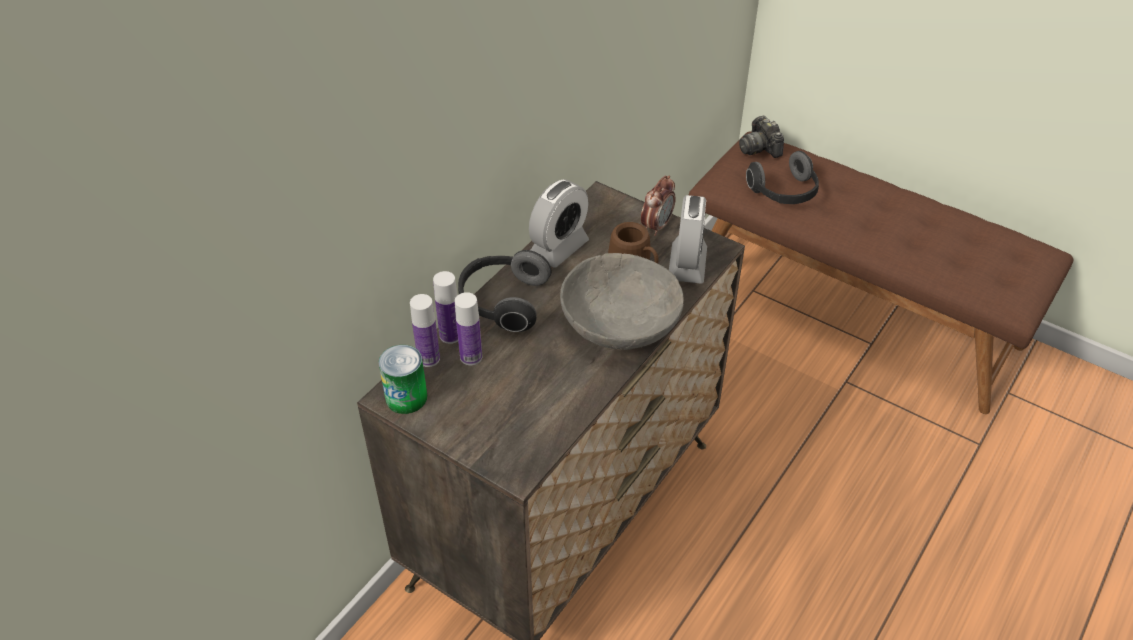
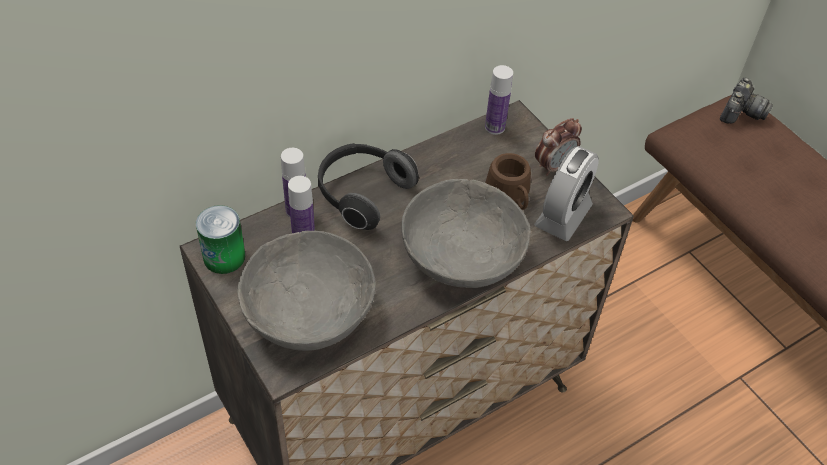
camera: 20 degrees right, 5 degrees up
(428, 358) = (265, 226): bottle -> bottle (494, 127)
(513, 416) = (310, 311): none -> grey bowl
(559, 248) = (445, 157): alarm clock -> none
(760, 148) = (741, 112): camera -> camera turned 150 degrees counterclockwise
(784, 193) = (742, 168): headphones -> none

